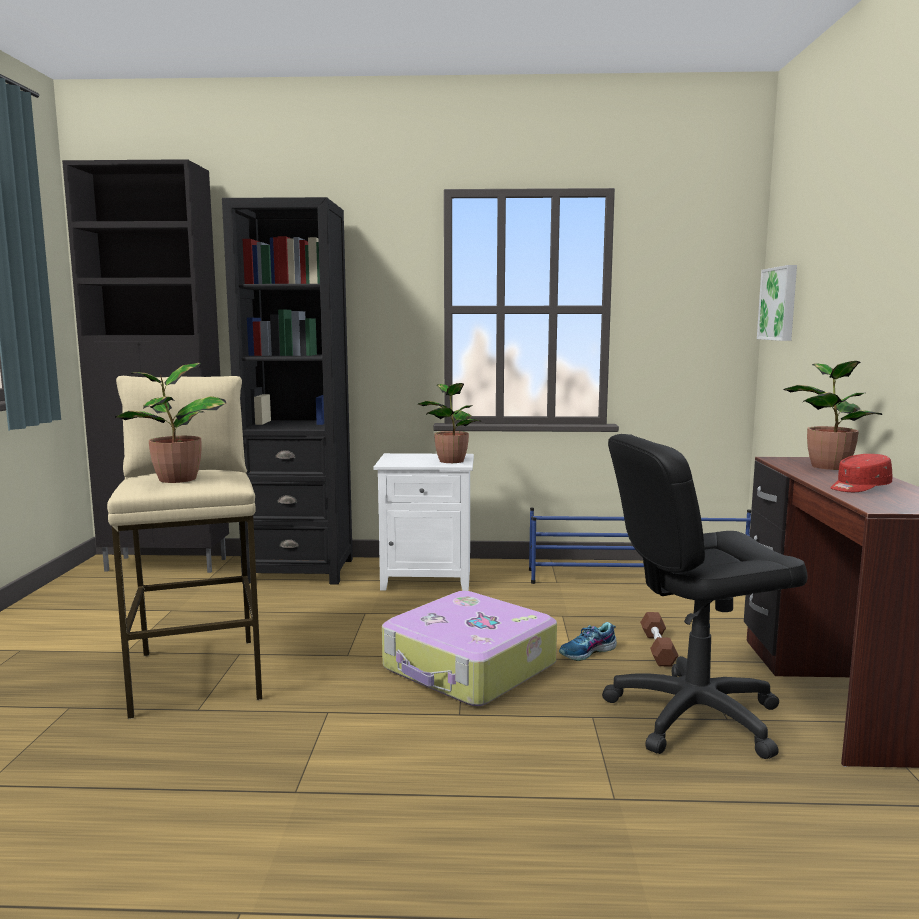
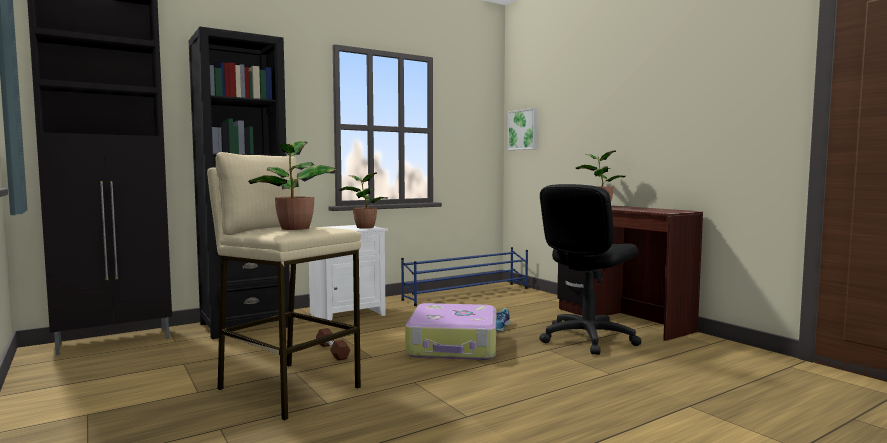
camera: 35 degrees left, 5 degrees down
(657, 648) = (528, 319): brown dumbbell -> brown dumbbell (332, 351)
(859, 487) = (637, 209): red cap -> none

